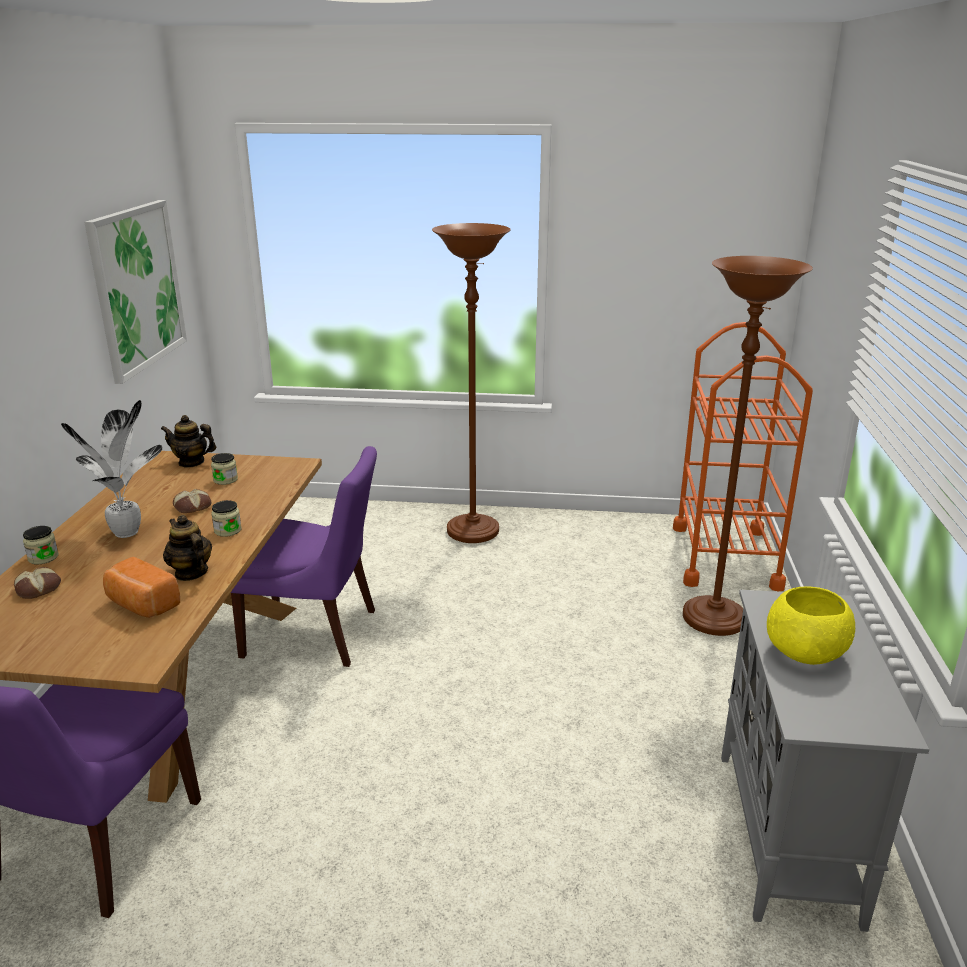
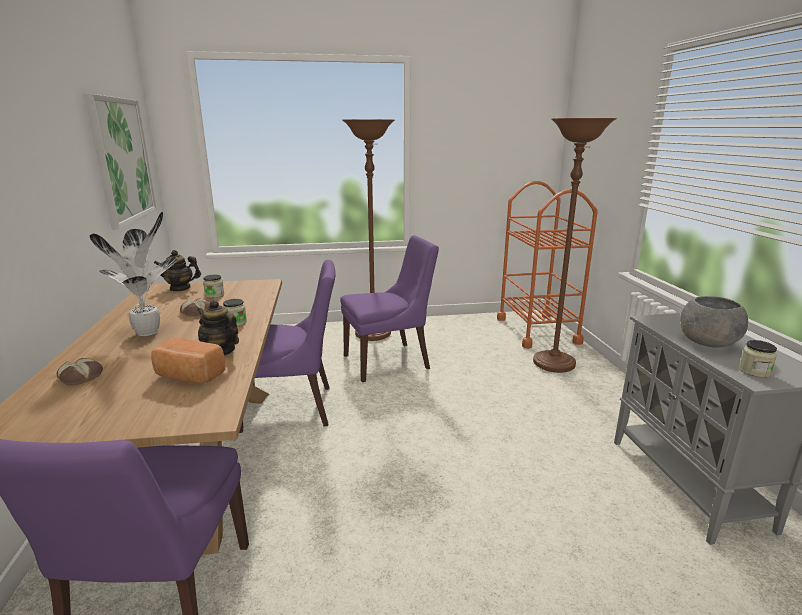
camera: 15 degrees left, 5 degrees down
(43, 557) = (76, 356): jar -> jar (754, 371)
(473, 580) = (389, 361): none -> purple chair
(804, 653) = (708, 343): yellow bowl -> grey bowl

